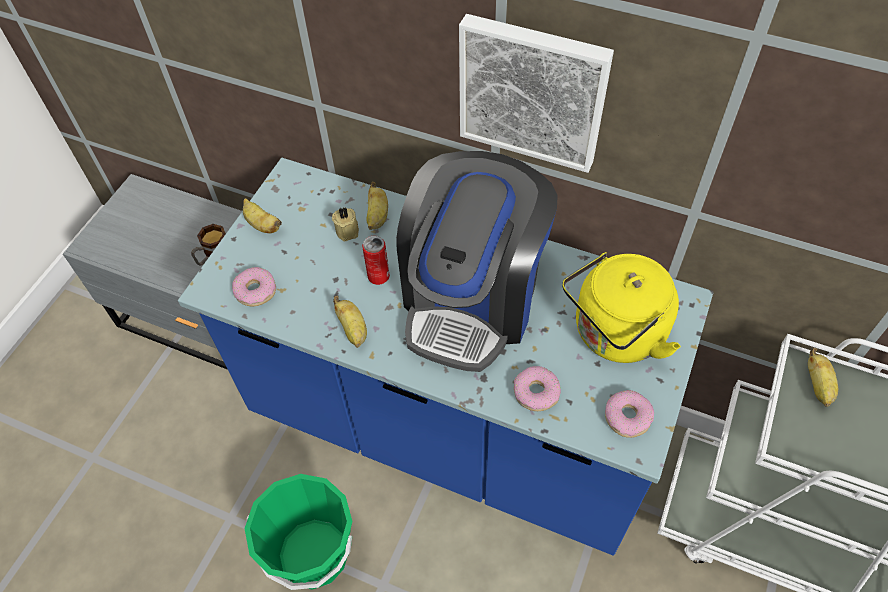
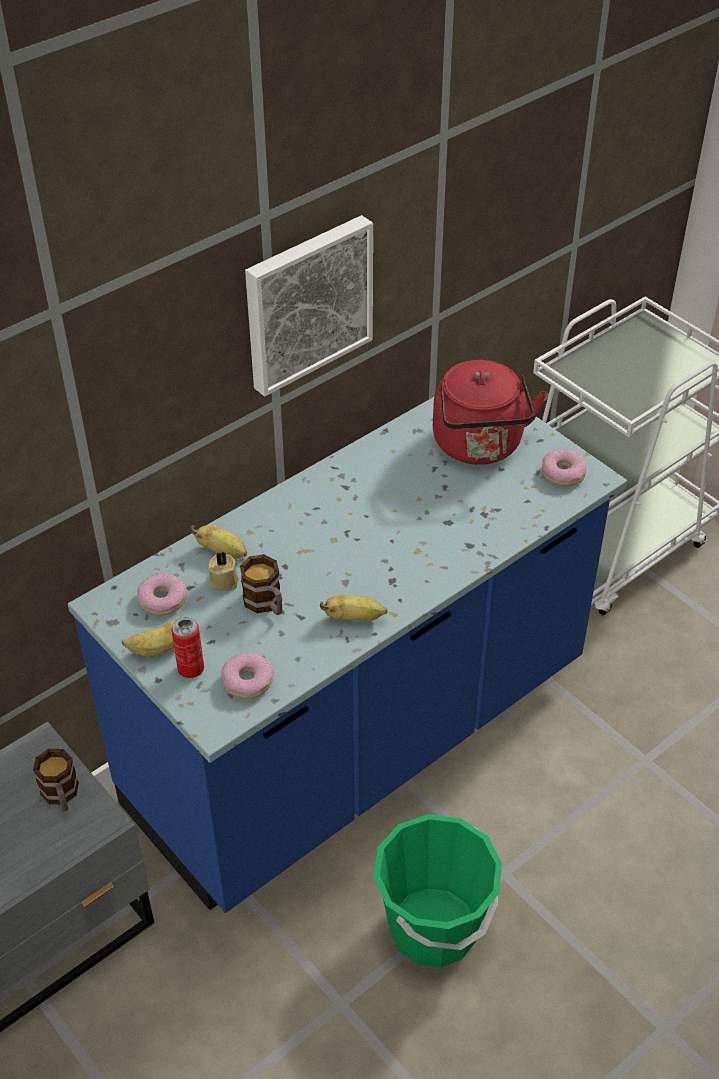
camera: 65 degrees left, 10 degrees down
(338, 267) = (266, 604): none -> mug
(378, 276) = (302, 577): can -> can (191, 669)
(472, 299) = (378, 520): coffee machine -> none
(536, 392) = (506, 517): donut -> donut (162, 599)
(615, 335) = (479, 446): yellow kettle -> red kettle
(818, 386) = (584, 372): banana -> none

